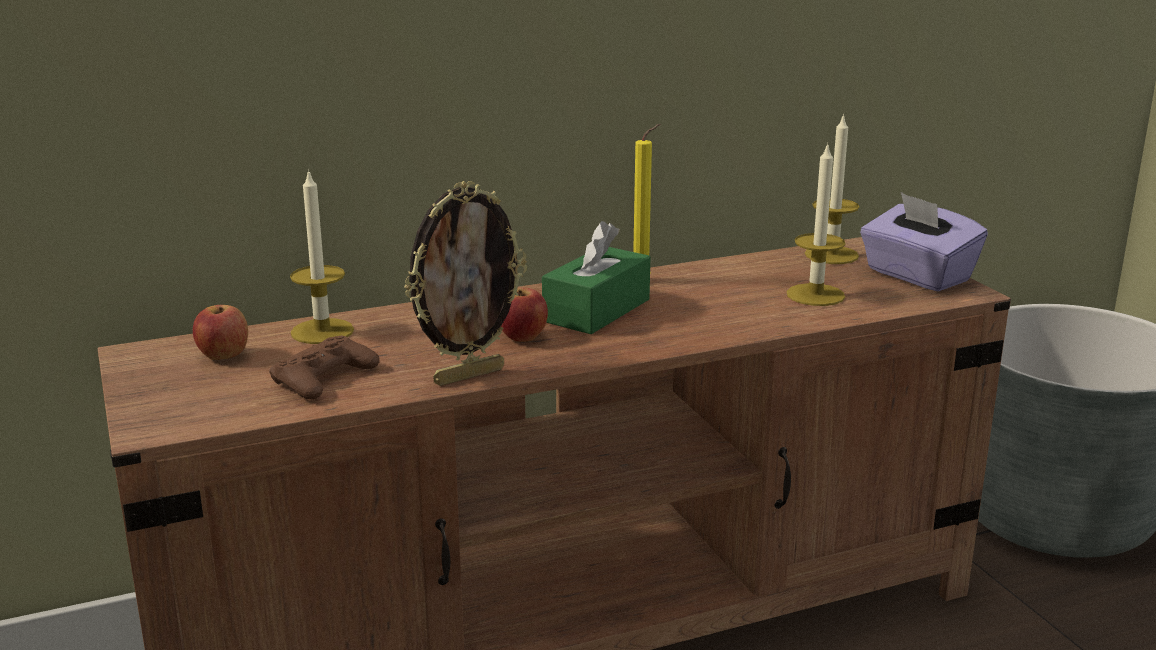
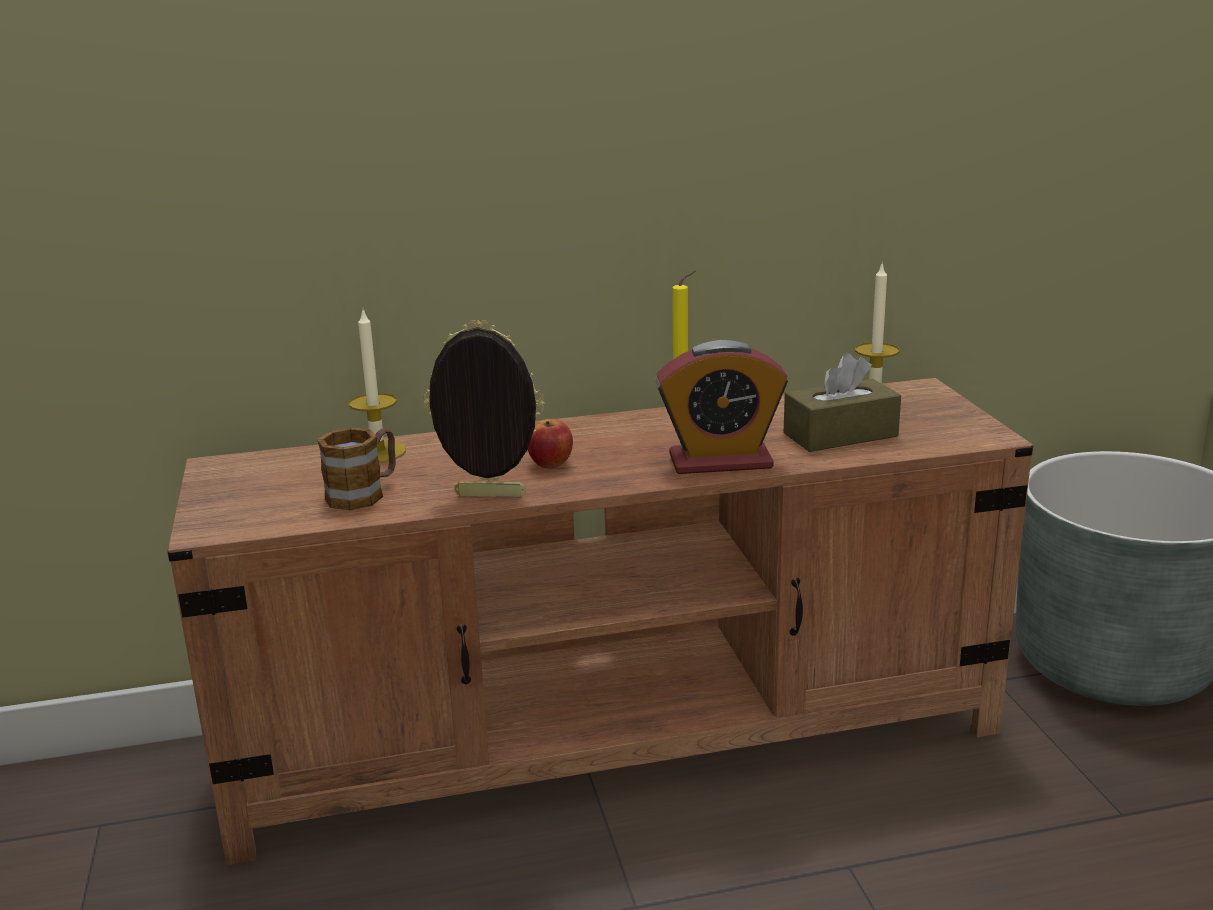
camera: 10 degrees right, 0 degrees up
(223, 356) = (286, 470): apple -> none
(324, 378) = (364, 493): brown game controller -> mug
(468, 375) = (489, 496): picture frame -> picture frame turned 150 degrees counterclockwise
(597, 310) = (628, 442): green tissue box -> none
(704, 327) = (720, 461): none -> alarm clock
(815, 295) = (840, 435): candle -> brown tissue box
(917, 276) = (949, 420): purple tissue box -> none

